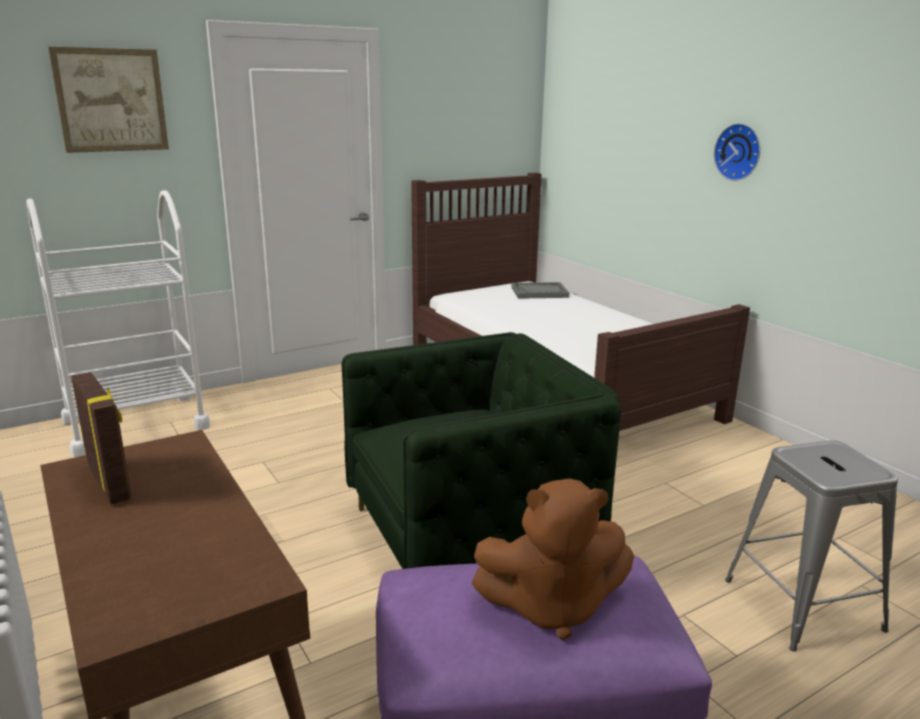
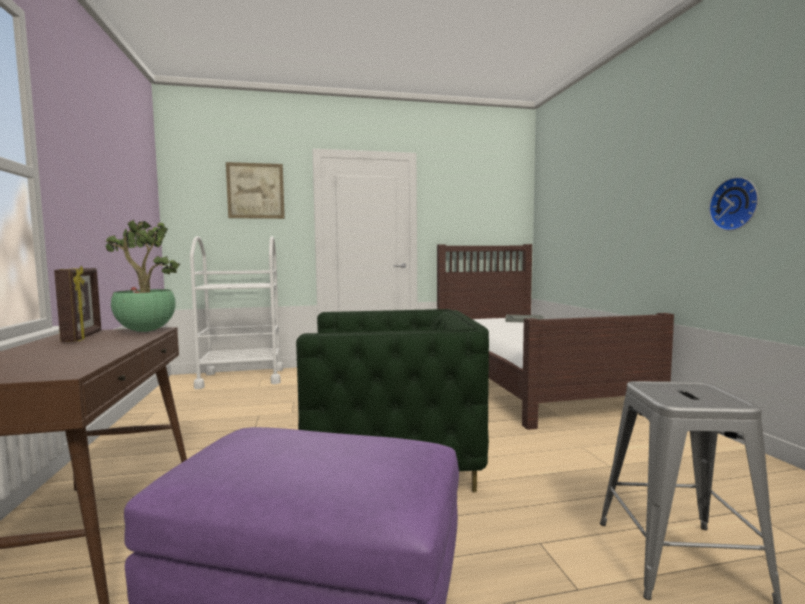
camera: 20 degrees right, 15 degrees down
(176, 451) = (144, 331): none -> potted plant
(551, 606) = (322, 458): brown plush toy -> none
(739, 152) = (657, 195): wall clock -> wall clock (736, 204)

